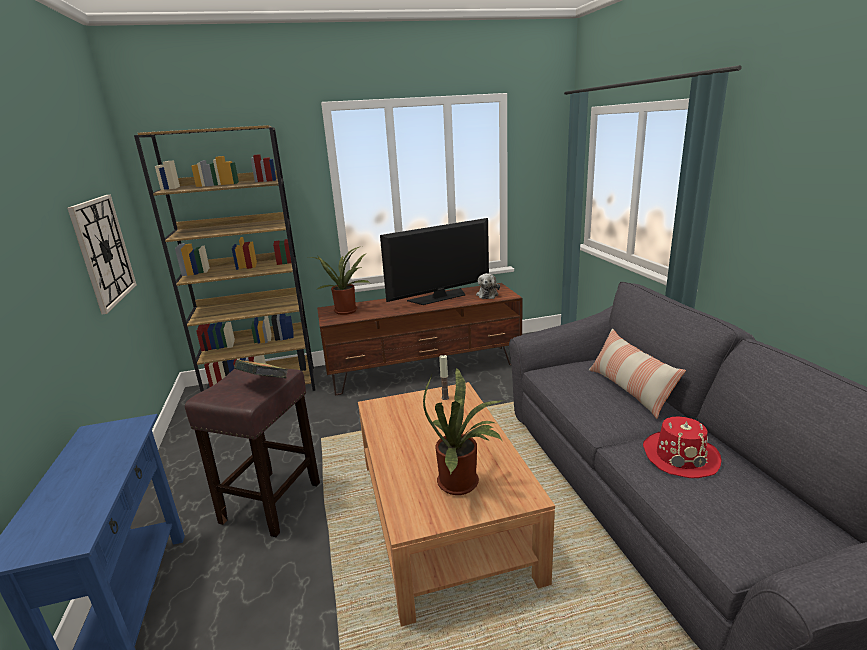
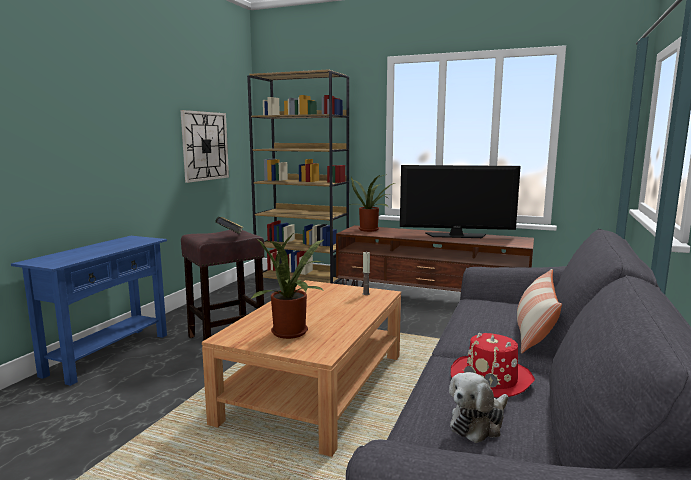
camera: 35 degrees right, 10 degrees down
(487, 294) = (502, 241): plush toy -> plush toy (478, 423)

